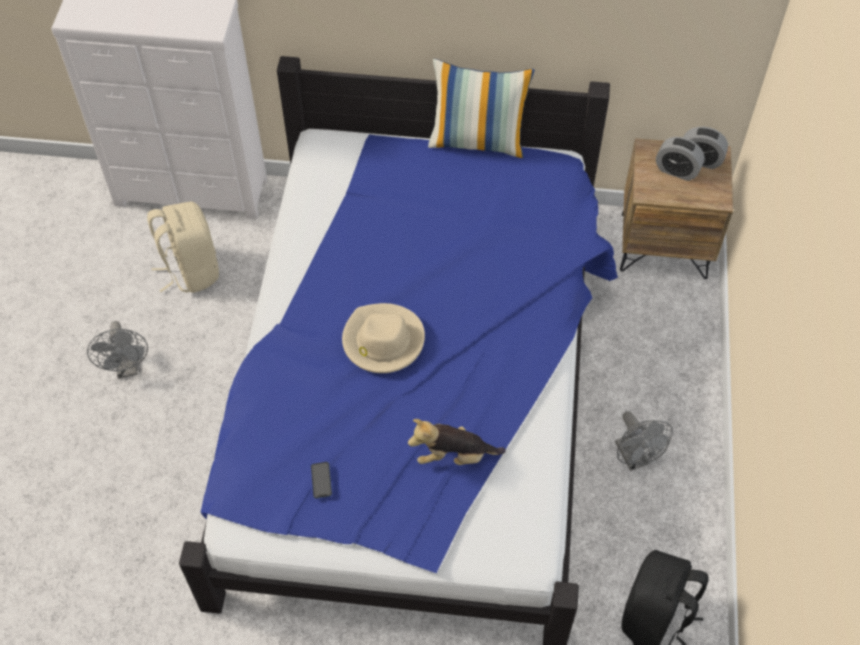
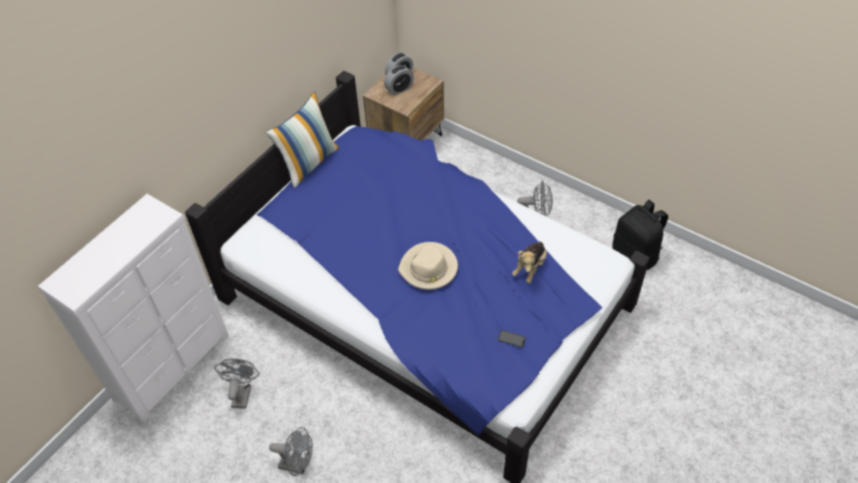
camera: 60 degrees left, 5 degrees down
(190, 270) = (242, 393): beige backpack -> grey fan

